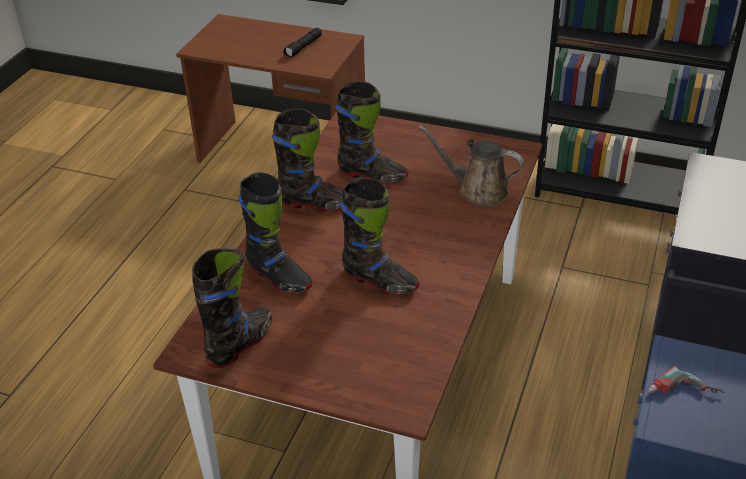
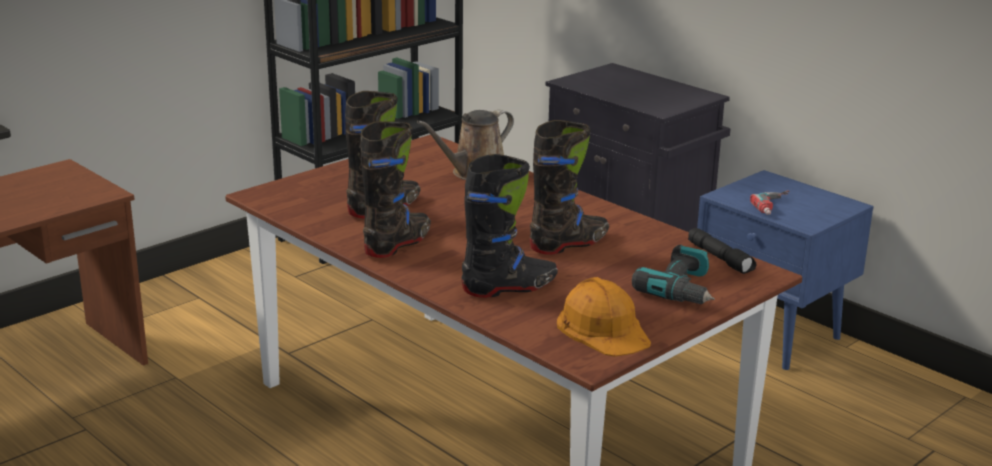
camera: 65 degrees left, 15 degrees down
(240, 344) = (603, 328): black boot -> orange hard hat
(303, 47) = (33, 191): black flashlight -> black flashlight (720, 258)
(338, 367) = (682, 289): none -> power drill

